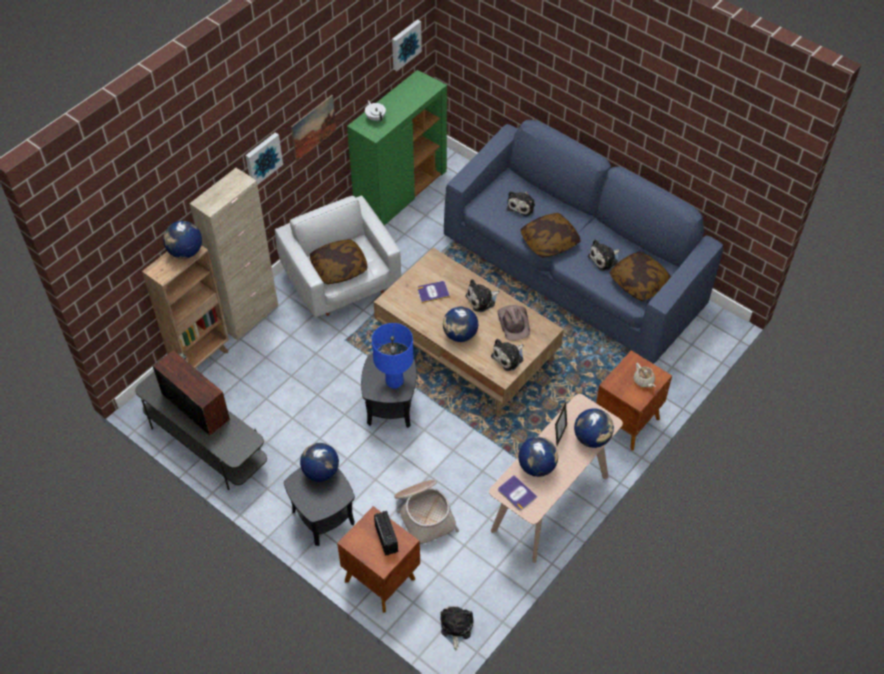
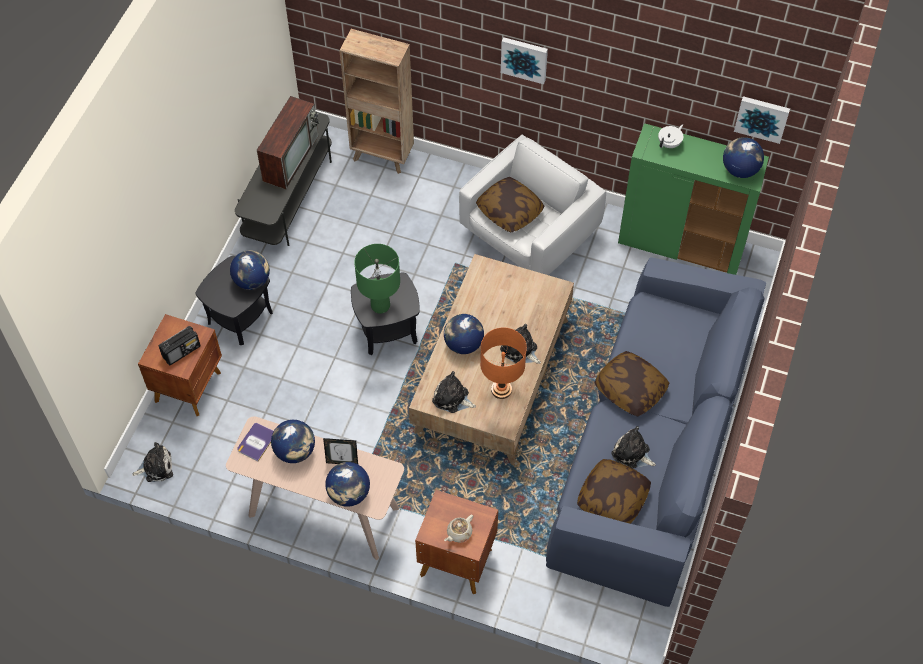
camera: 70 degrees right, 5 degrees up
(185, 252) = (387, 50): globe -> globe (739, 170)
(249, 316) = (449, 173): beige cabinet -> none
(313, 127) = (600, 87): picture -> none
(394, 382) = (380, 306): blue table lamp -> green table lamp
(424, 514) = (271, 401): basket -> none
(433, 292) = (510, 302): book -> none
(514, 323) = (501, 390): brown hat -> orange table lamp
(522, 205) = (673, 347): plush toy -> none

